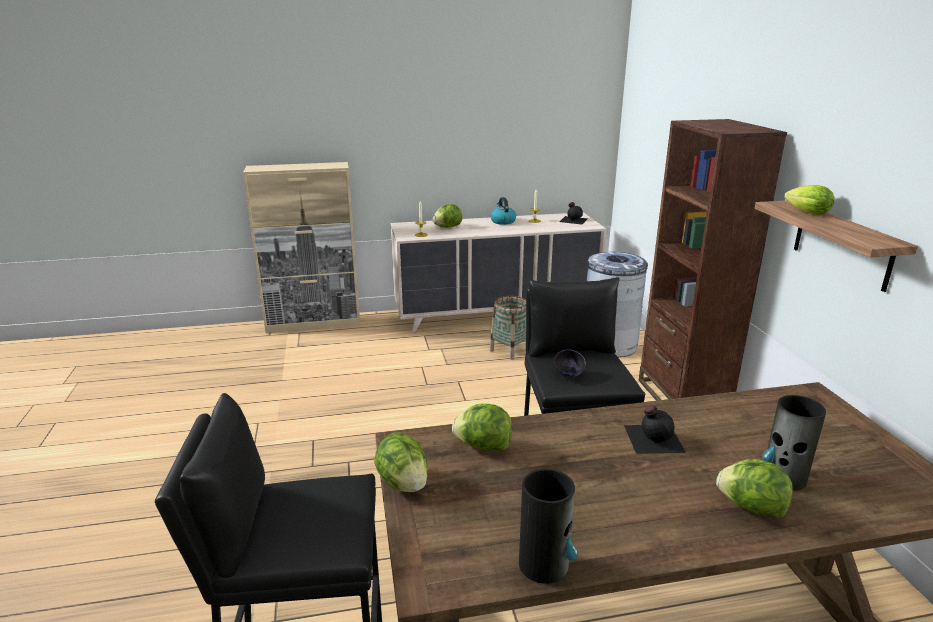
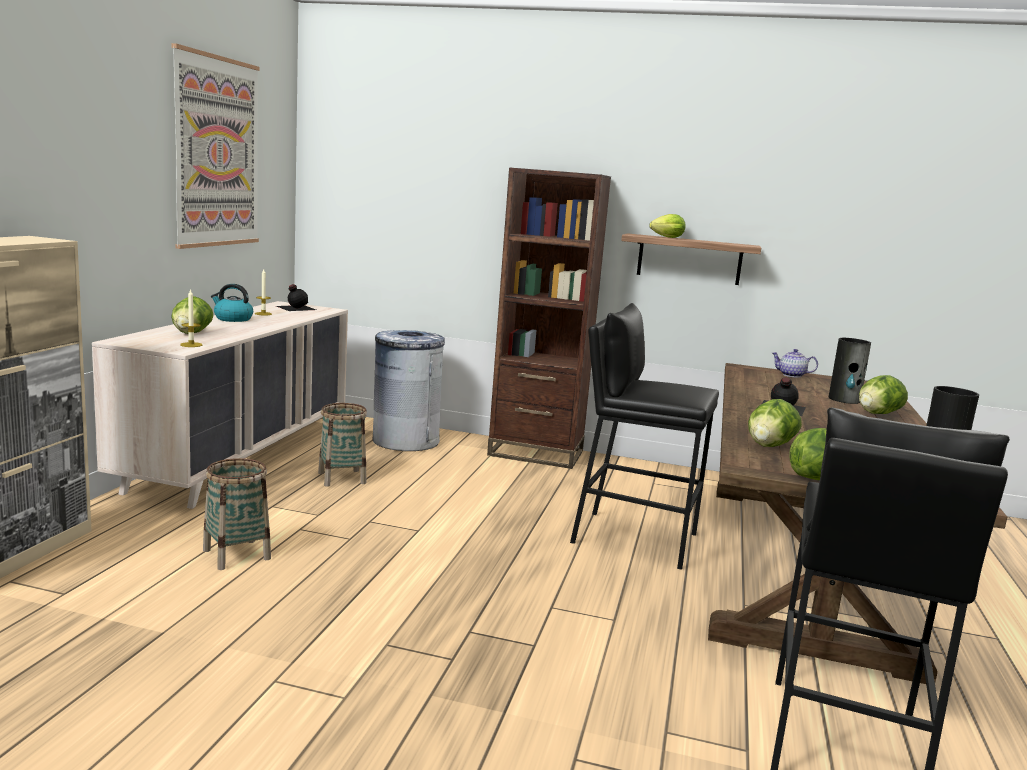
camera: 65 degrees left, 10 degrees down
(372, 364) = (237, 554): none -> basket
(516, 103) = (217, 152): none -> picture
(568, 375) = (676, 393): black bowl -> none
(848, 428) = (791, 375): none -> teapot

